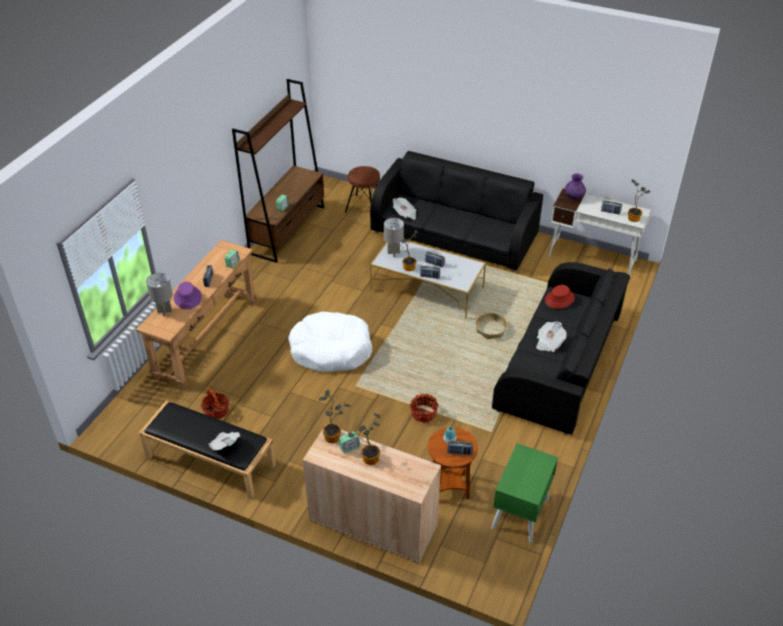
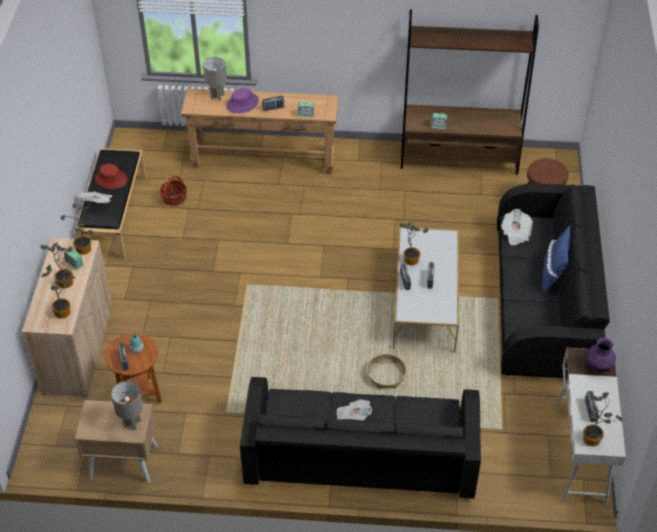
camera: 70 degrees right, 5 degrees up
(331, 350) = (289, 251): white dog bed -> none
(393, 253) = (429, 240): grey table lamp -> grey table lamp (132, 423)
(409, 465) = (65, 311): none -> potted plant
(423, 413) = (230, 349): basket -> none
(453, 210) = (552, 275): none -> blue pillow
(520, 514) = (123, 462): green nightstand -> beige nightstand
(559, 299) = (437, 414): red hat -> red hat (111, 179)

